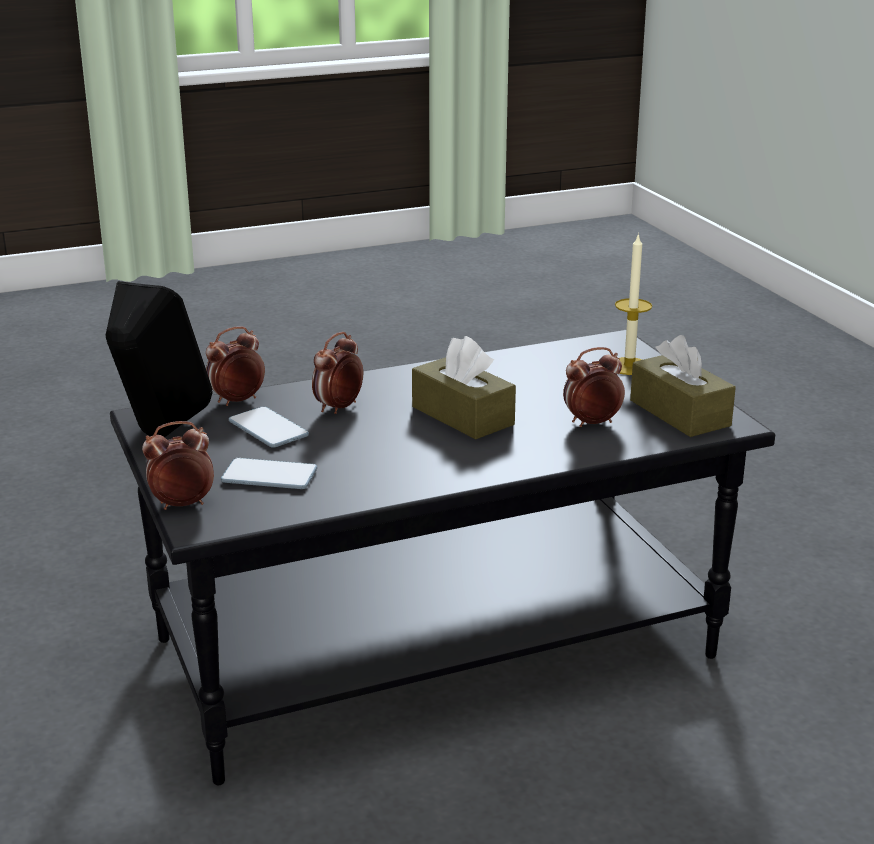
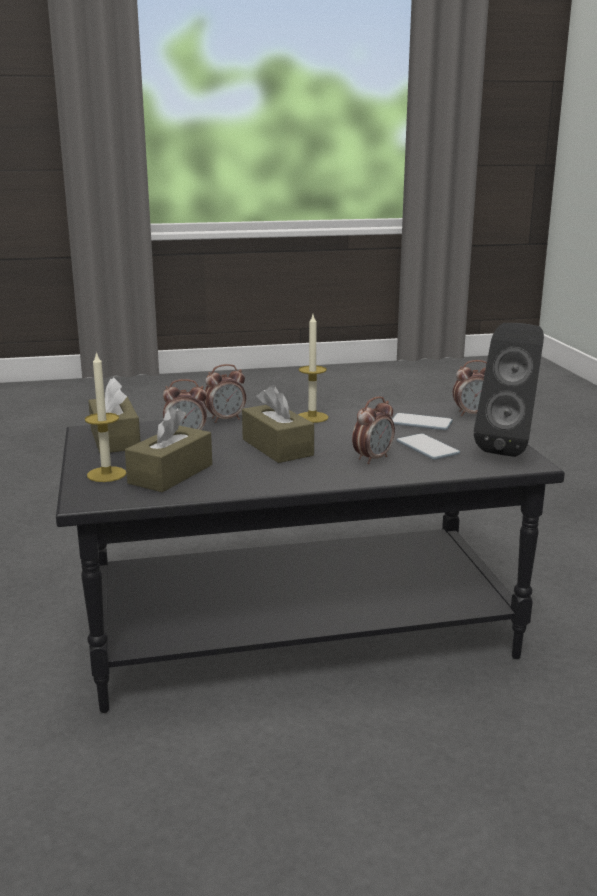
camera: 170 degrees left, 5 degrees down
(237, 401) = (458, 469): alarm clock -> alarm clock (225, 419)
(437, 475) = (312, 417): none -> candle
(561, 371) = (170, 474): none -> brown tissue box

